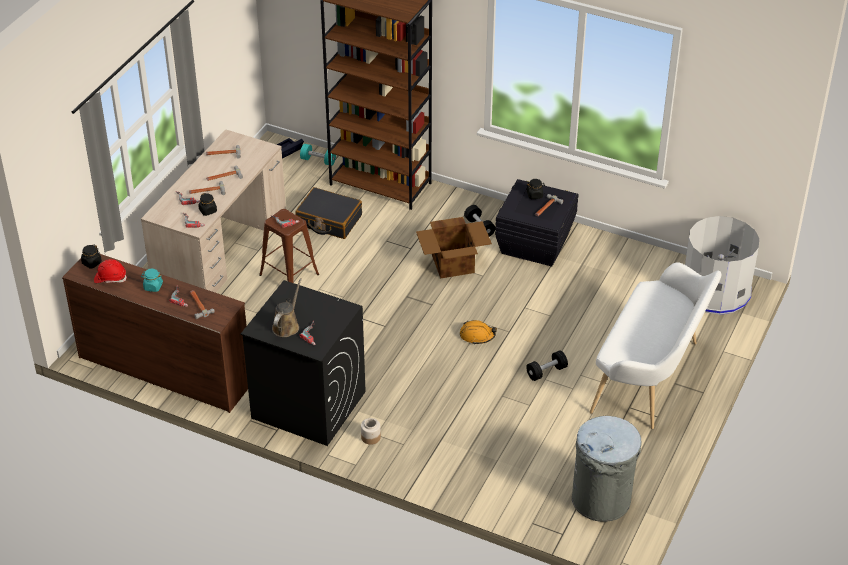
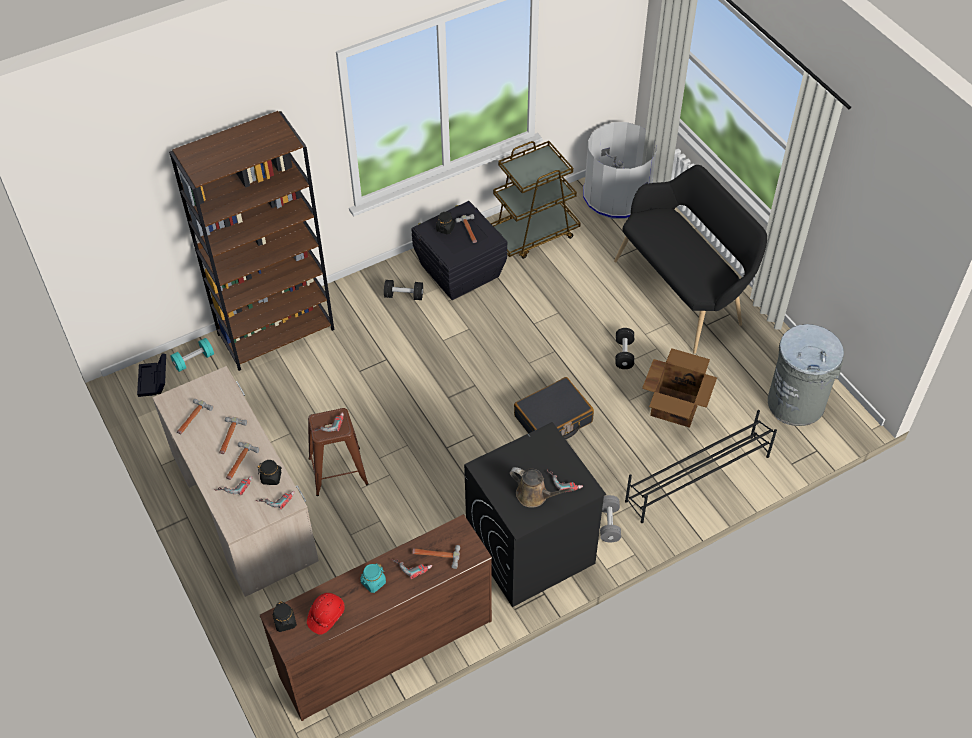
camera: 55 degrees left, 10 degrees up
(287, 326) = (535, 495): brown watering can -> brown watering can turned 150 degrees clockwise
(329, 220) = (290, 399): black suitcase -> black suitcase (553, 419)
(370, 437) = (609, 524): jar -> grey dumbbell
(453, 264) = (435, 340): cardboard box -> cardboard box (675, 406)
(461, 470) = (697, 478): none -> black shoe rack
(477, 336) = (542, 375): orange hard hat -> none
(617, 264) = (533, 234): none -> brown cart
(651, 378) = (683, 292): white bench -> black bench

